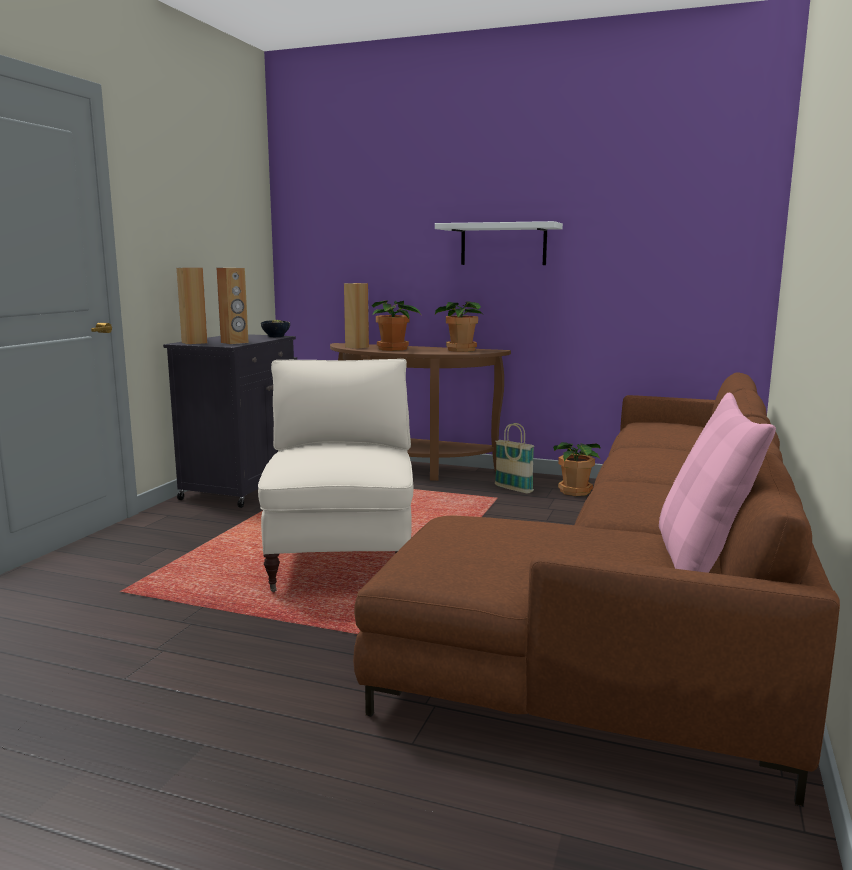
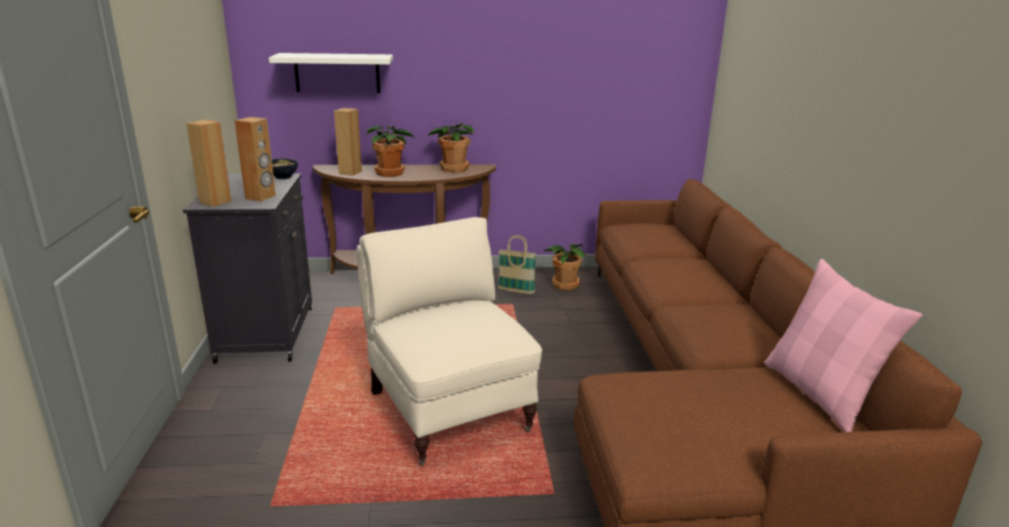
camera: 25 degrees left, 10 degrees up
(503, 244) = (486, 67): white shelf -> white shelf (337, 73)

